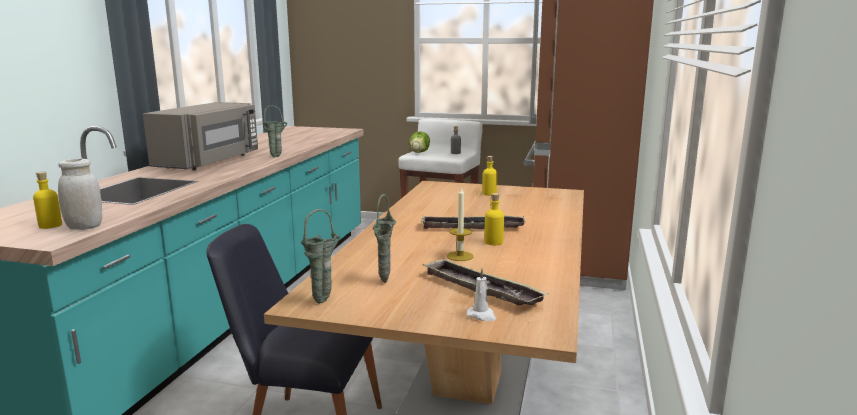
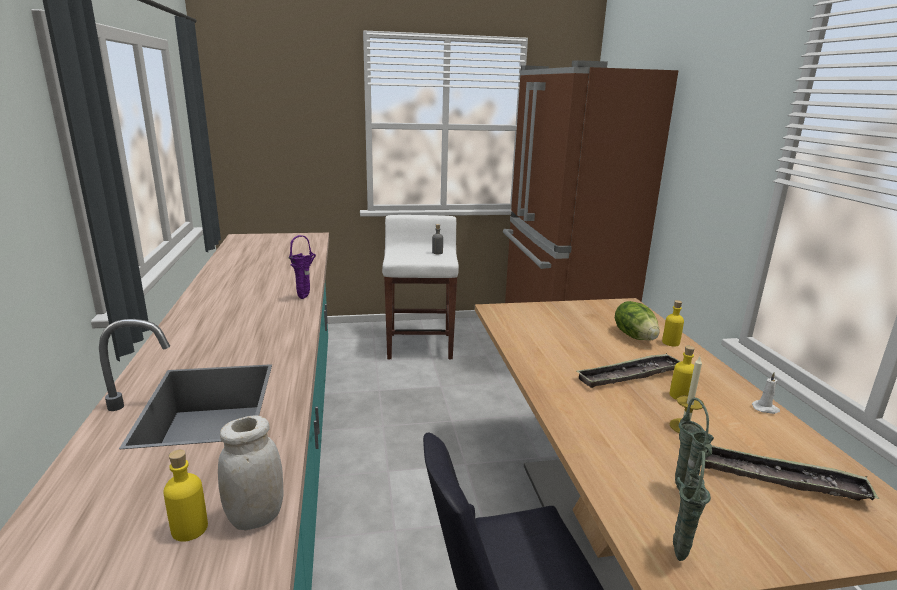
camera: 25 degrees left, 5 degrees up
(210, 162) = (229, 319): grey microwave -> none
(277, 157) = (305, 297): green vase -> purple vase
(419, 152) = (399, 255): lettuce -> lettuce (635, 336)
(482, 316) = (843, 525): white candle -> white candle (765, 409)
(489, 194) = (568, 317): yellow bottle -> yellow bottle (670, 342)

